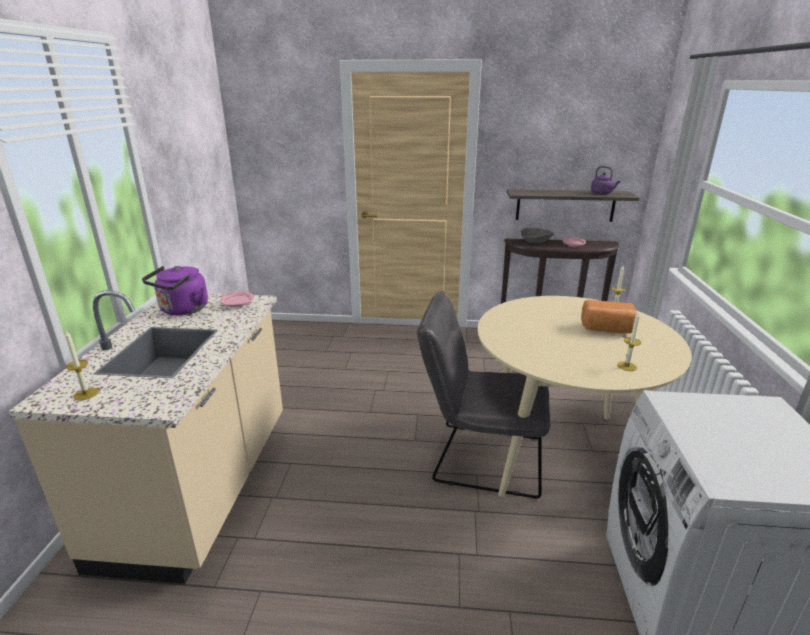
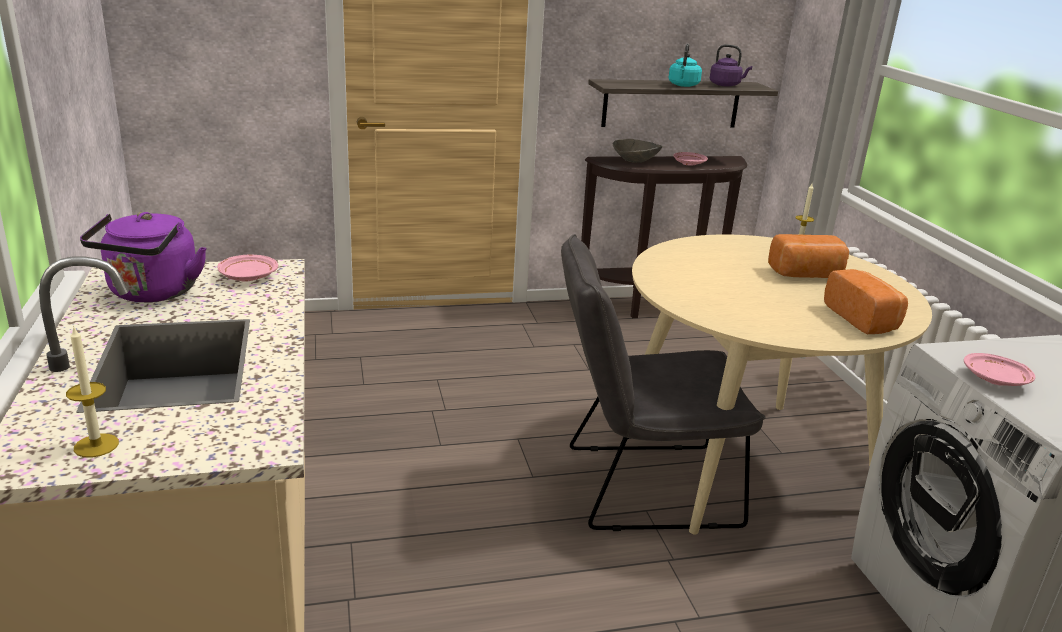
camera: 20 degrees left, 0 degrees up
(569, 193) = (683, 85): none -> turquoise kettle
(626, 366) = (863, 319): candle -> bread
(691, 427) = (996, 380): none -> pink plate

